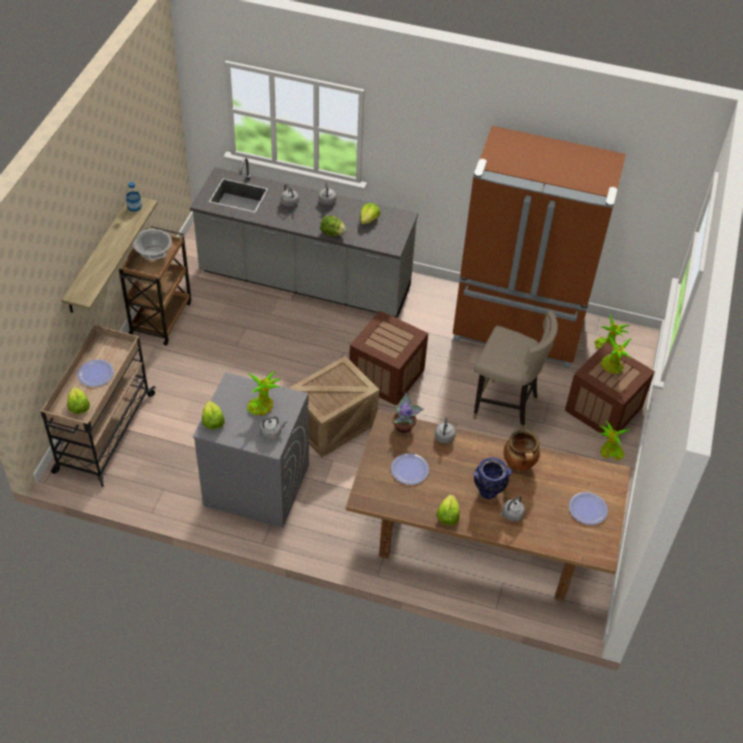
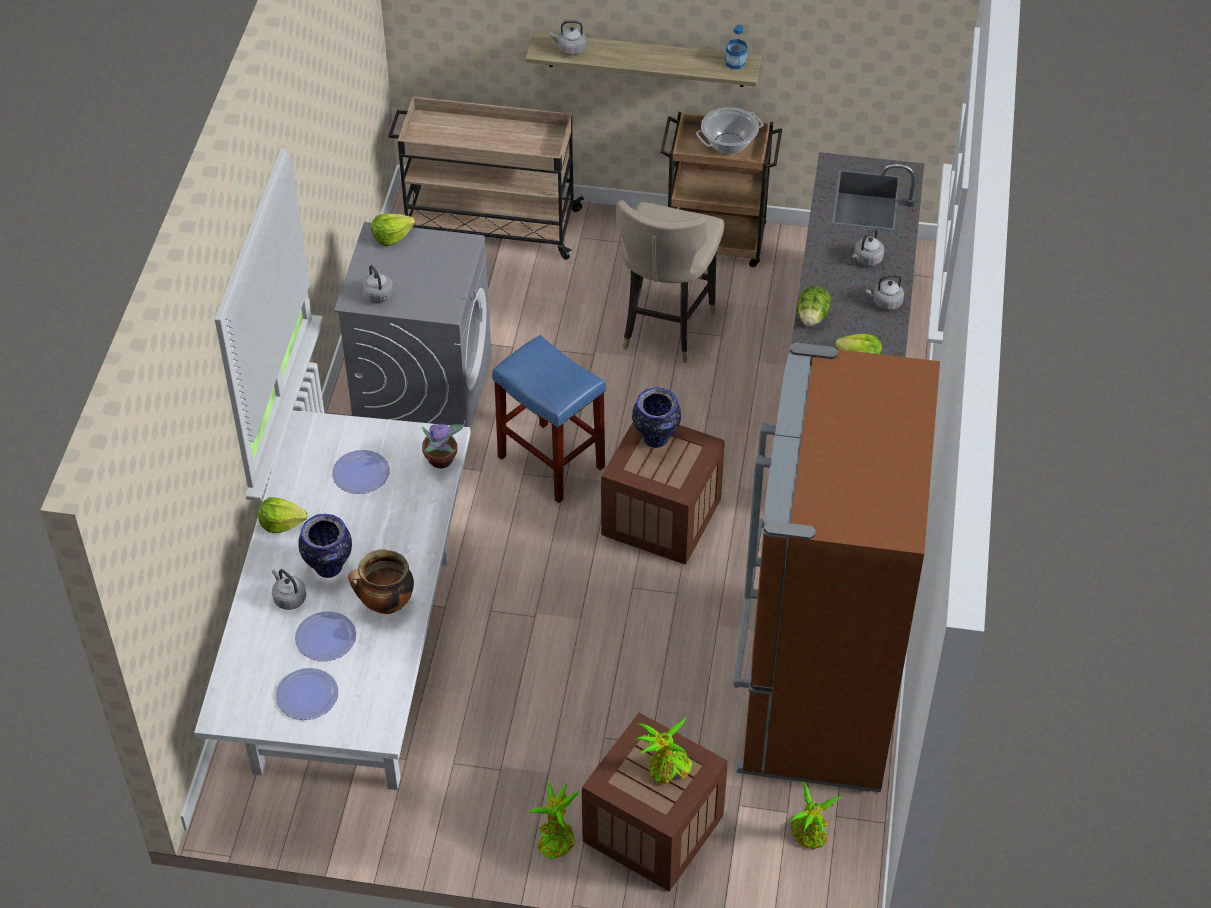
camera: 85 degrees right, 0 degrees up
(78, 406) = (437, 134): lettuce -> none
(95, 374) = (496, 139): plate -> plate (325, 637)
(262, 406) = (426, 281): potted plant -> none
(332, 424) = (549, 461): crate -> blue stool
(374, 340) = (656, 439): none -> vase
(444, 438) = (425, 509): grey kettle -> grey kettle (570, 49)
(481, 540) = (354, 662): brown dining table -> white dining table
(504, 407) = (627, 680): beige stool -> beige stool (665, 327)

